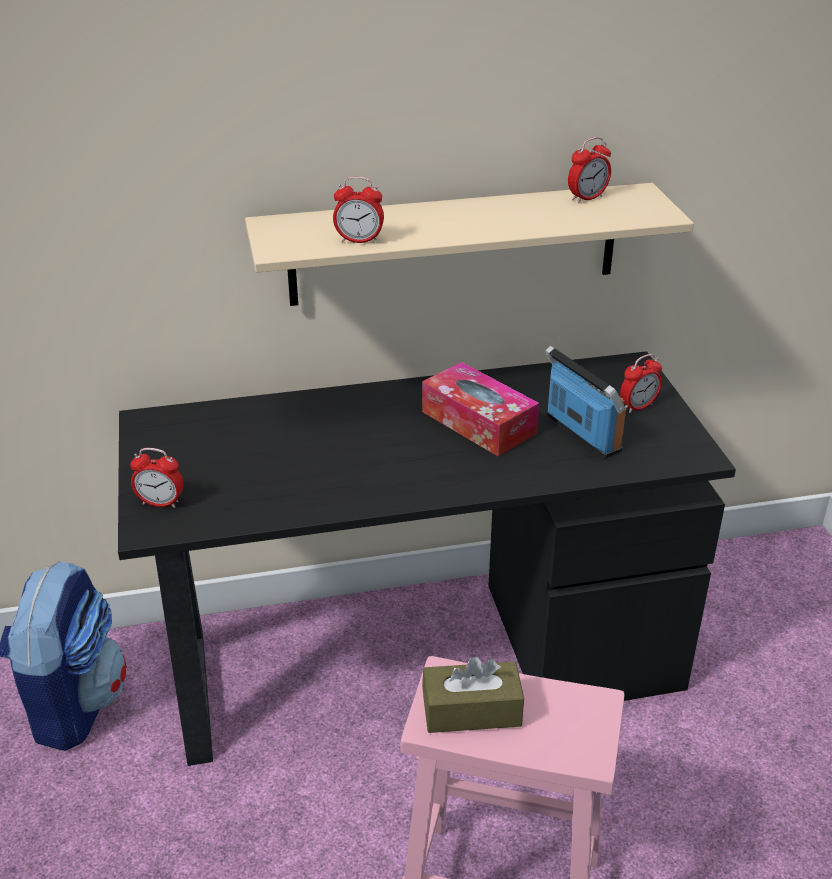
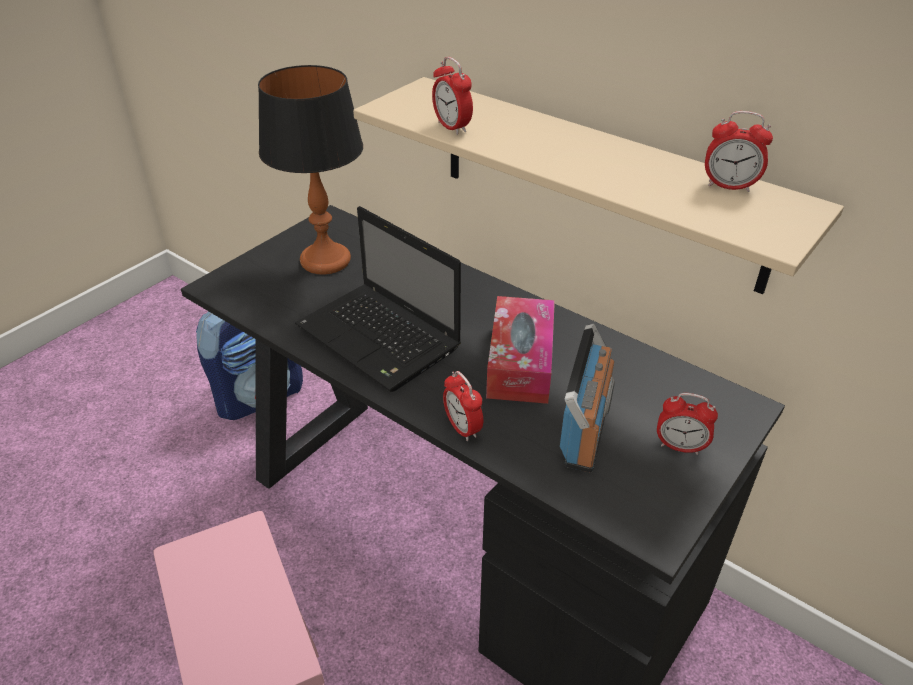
camera: 50 degrees right, 5 degrees up
(160, 503) = (247, 275): alarm clock -> alarm clock (462, 428)
(207, 450) = (326, 260): none -> table lamp
(363, 471) = (381, 339): none -> laptop
(471, 710) = (214, 574): brown tissue box -> none

